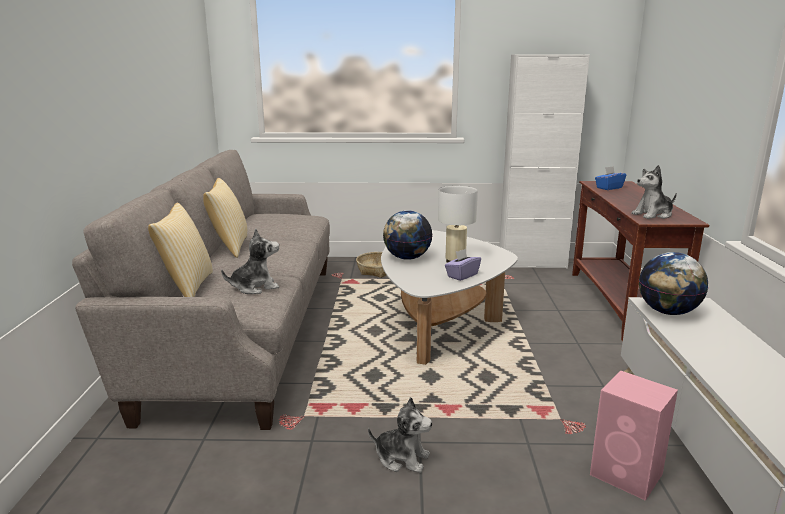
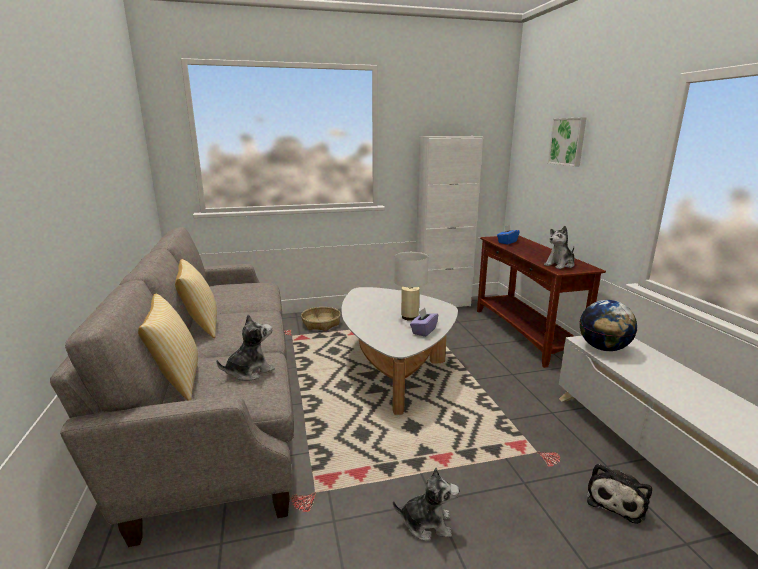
camera: 15 degrees left, 0 degrees up
(407, 258) = (367, 318): globe -> none
(628, 475) = (616, 500): pink speaker -> plush toy
(688, 61) = (568, 141): none -> picture

